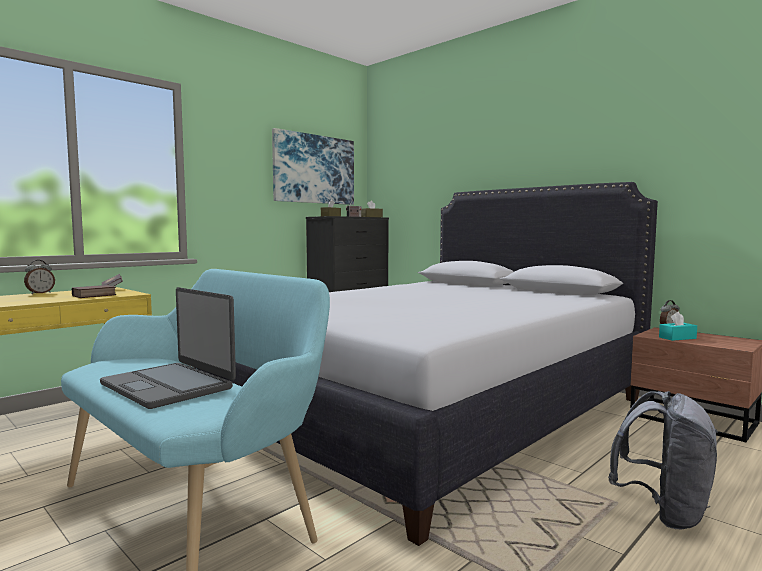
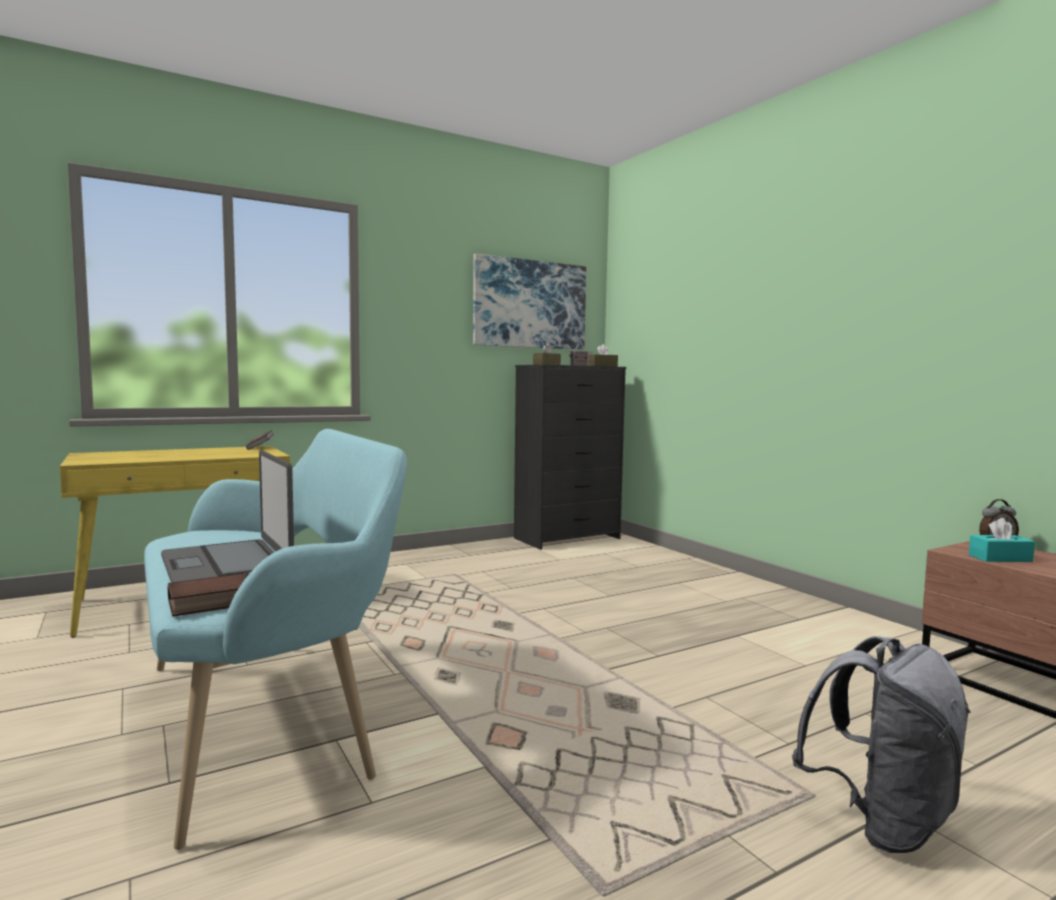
camera: 15 degrees right, 0 degrees up
(40, 293) = (182, 449): alarm clock -> none
(94, 295) = (229, 454): book -> book (210, 603)
(437, 412) = (632, 631): white bed -> none

